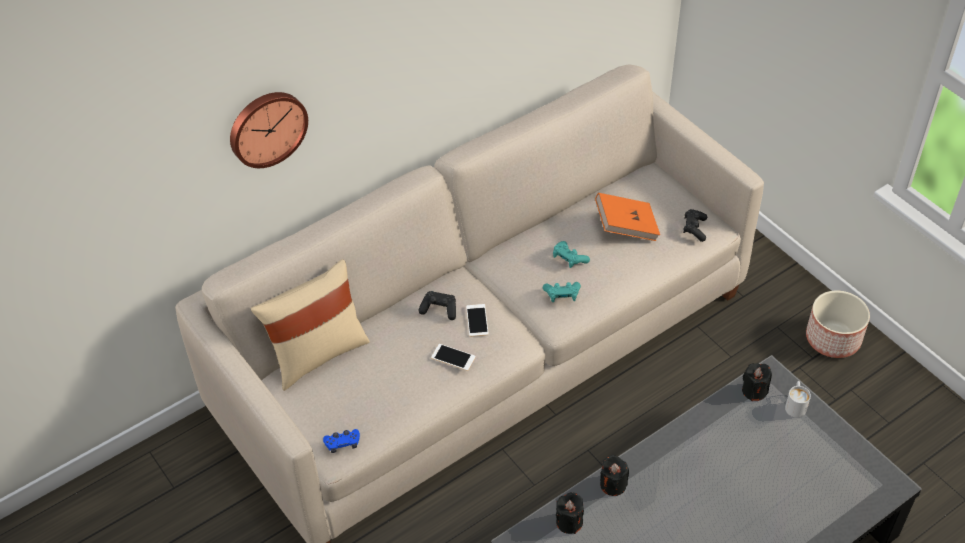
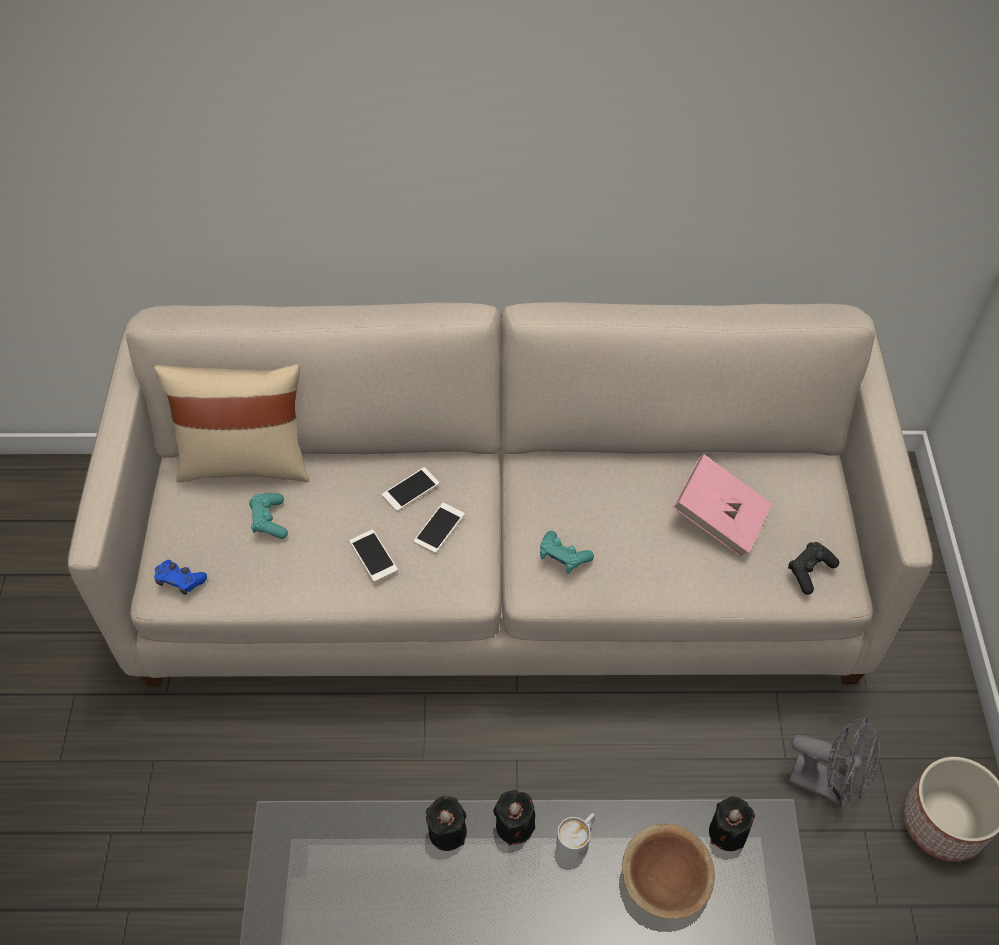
camera: 35 degrees right, 5 degrees up
(267, 127) = (274, 156): wall clock -> none
(439, 309) = (410, 489): black game controller -> phone
(569, 259) = (611, 517): turquoise game controller -> turquoise game controller (269, 521)
(569, 522) = (357, 842): black candle -> black candle (514, 825)
(626, 227) = (719, 518): orange book -> pink book
(744, 432) = (665, 879): none -> brown bowl
(762, 357) = (826, 784): none -> grey fan
(795, 405) = (766, 889): white mug -> white mug (577, 840)

